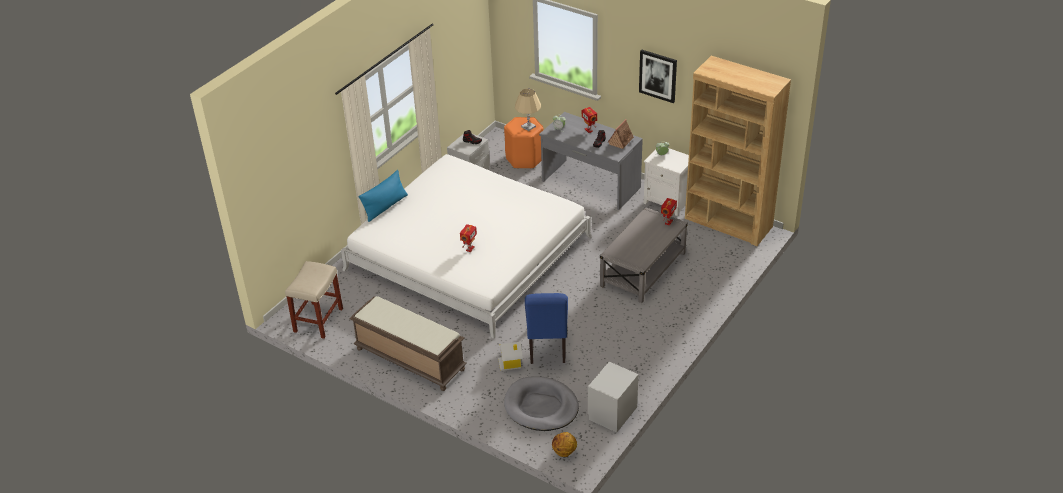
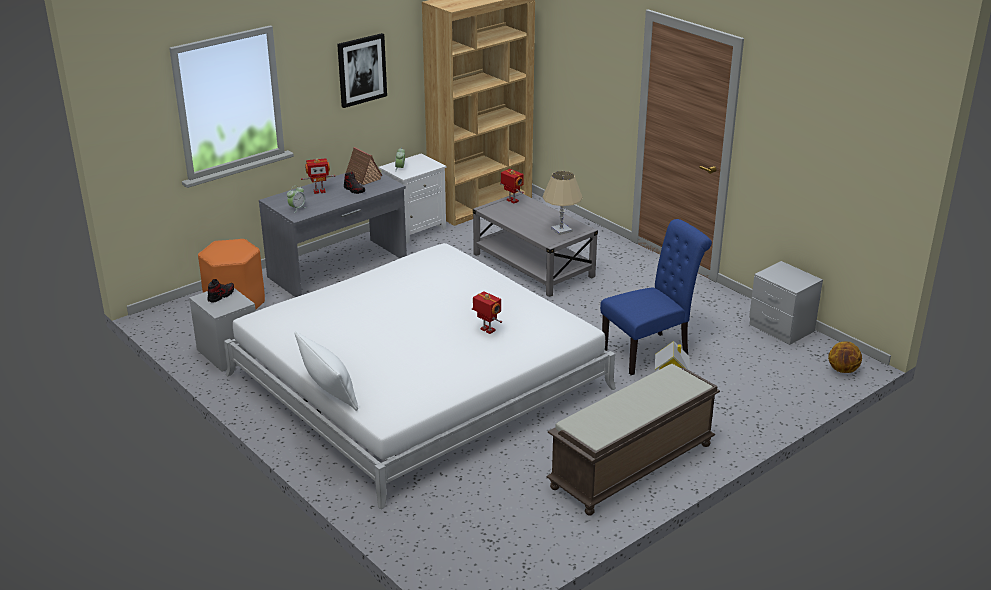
camera: 75 degrees left, 10 degrees down
(318, 319) = (496, 551): beige stool -> none
(385, 207) = (329, 389): blue pillow -> white pillow
(528, 126) = (235, 247): beige table lamp -> beige table lamp (561, 230)
(541, 407) = (759, 373): grey dog bed -> none
(547, 348) = (650, 351): blue chair -> blue chair turned 45 degrees counterclockwise

